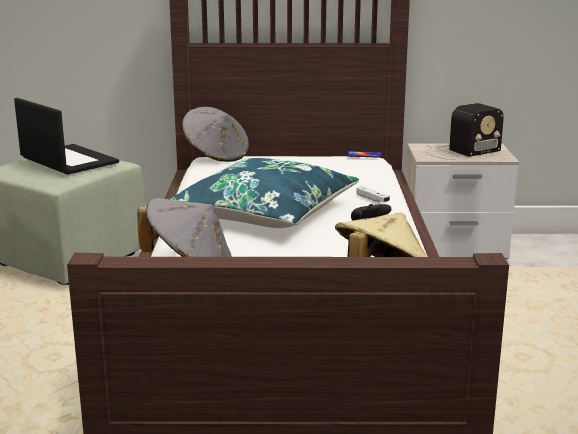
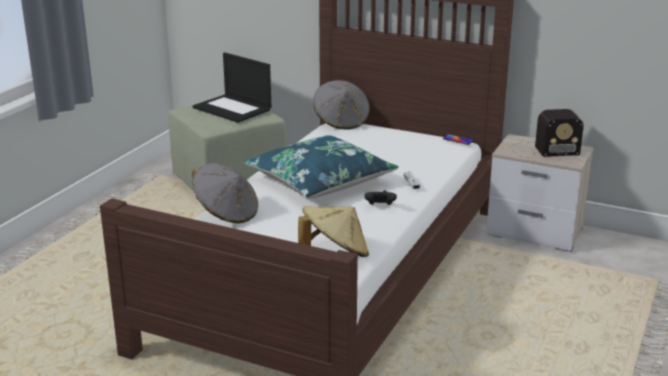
camera: 25 degrees right, 5 degrees up
(67, 160) = (233, 109): laptop -> laptop turned 150 degrees clockwise

